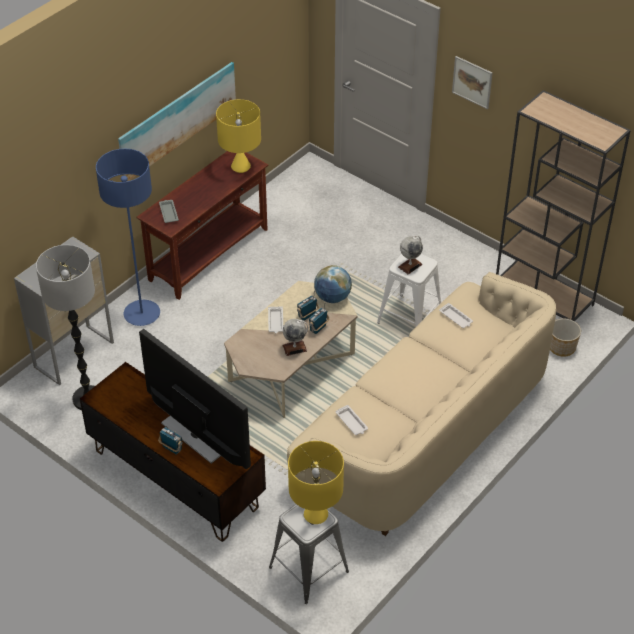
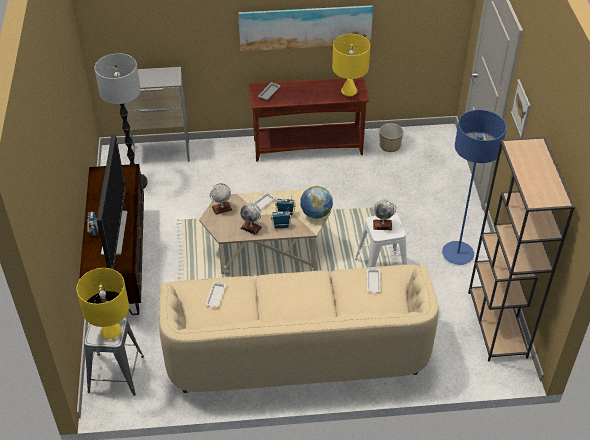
camera: 45 degrees right, 0 degrees up
(142, 314) = (225, 156): blue floor lamp -> blue floor lamp (457, 254)
(246, 350) = (222, 208): none -> globe
(562, 347) = (463, 369): planter -> planter (389, 146)

